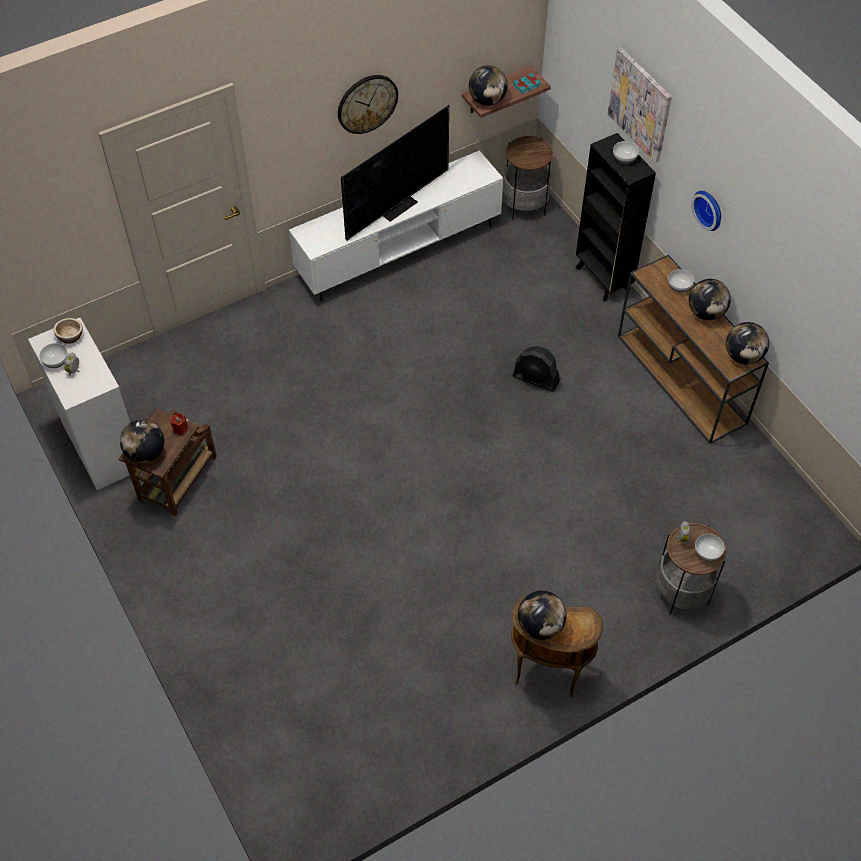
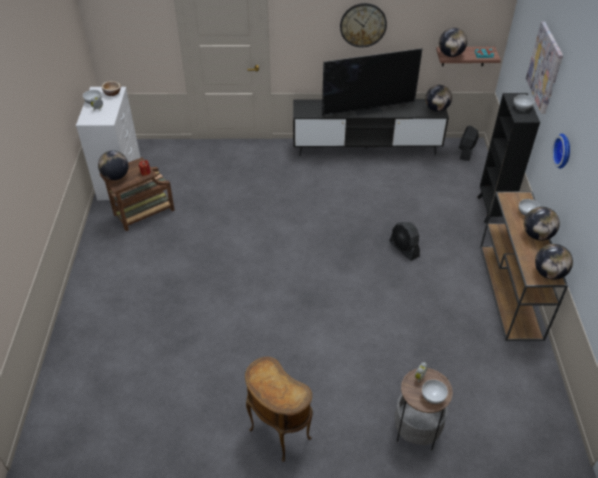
camera: 30 degrees right, 10 degrees down
(399, 253) = (366, 148): white tv stand -> black tv stand
(524, 206) = (466, 152): side table -> black fan
(540, 626) = (262, 381): globe -> globe (436, 109)

